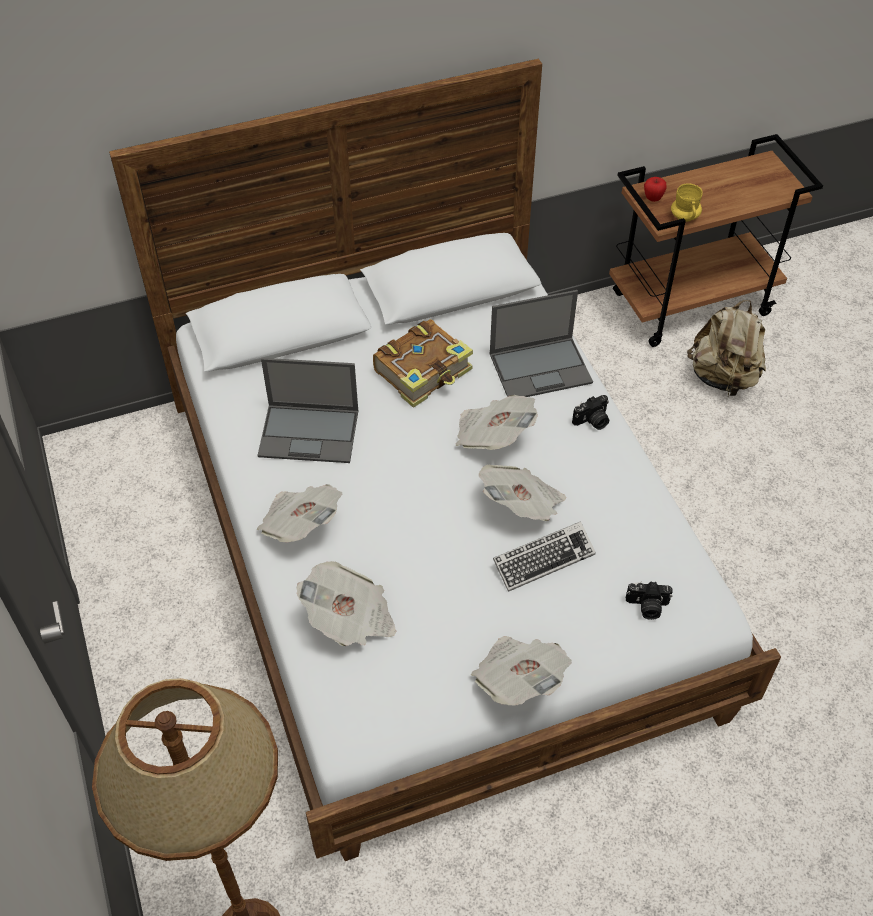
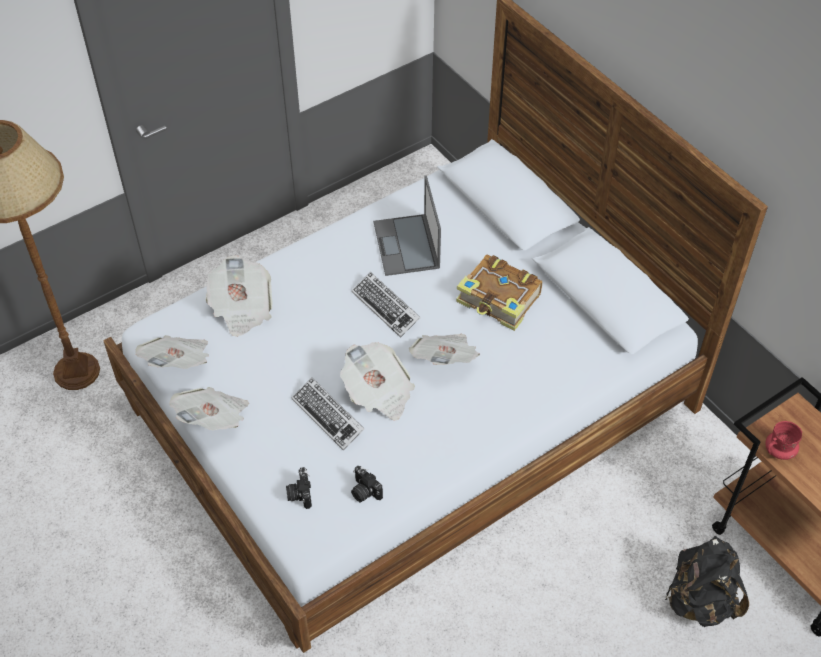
camera: 75 degrees right, 0 degrees up
(300, 524) = (319, 262): newspaper -> newspaper (179, 363)
(399, 472) = (386, 307): none -> keyboard
(541, 368) = (536, 379): laptop -> none
(592, 421) = (487, 427): camera -> camera (364, 491)
(653, 198) = (793, 420): apple -> none
(684, 217) = (779, 451): yellow mug -> red mug
(723, 378) = (700, 600): beige backpack -> black backpack

